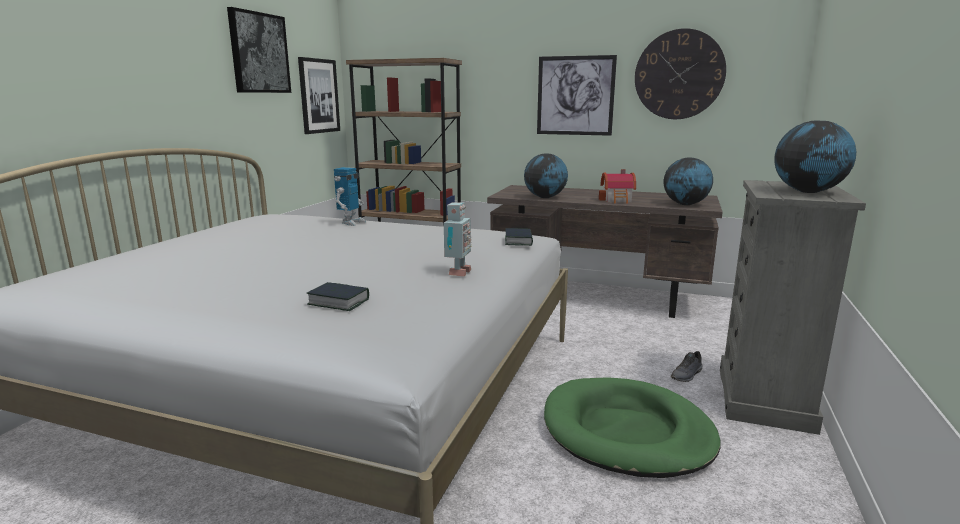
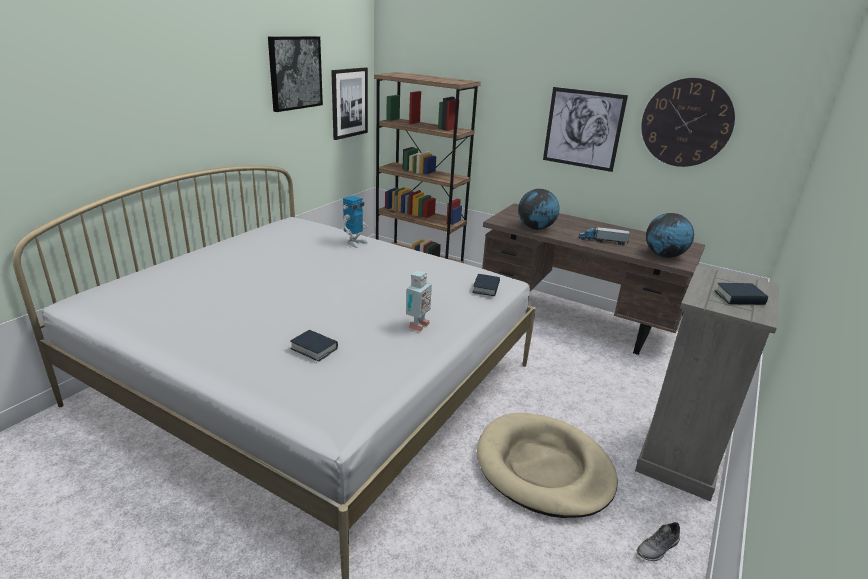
camera: 10 degrees right, 10 degrees up
(618, 200) = (602, 241): toy house -> toy truck
(627, 432) = (543, 468): green dog bed -> beige dog bed
(687, 375) = (621, 420): grey shoe -> grey shoe (658, 548)
(808, 192) = (739, 298): globe -> book

